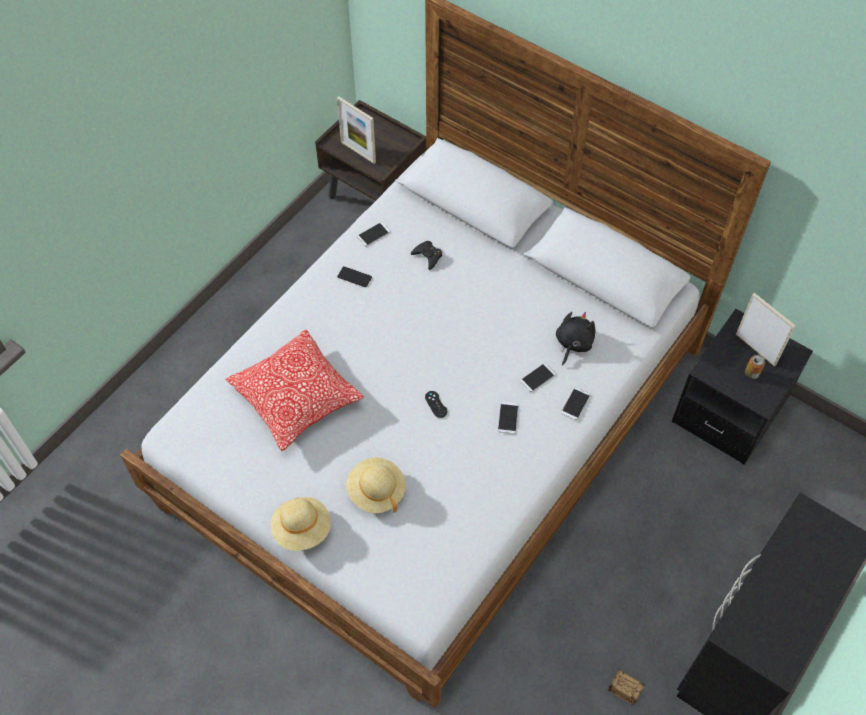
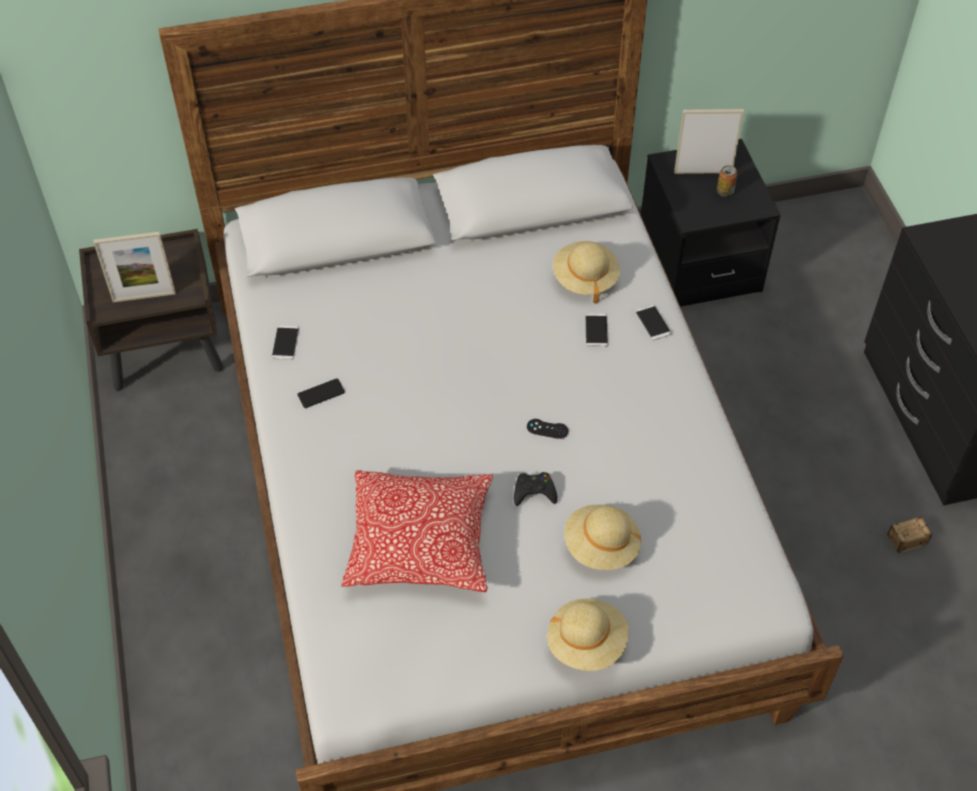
camera: 50 degrees left, 5 degrees down
(428, 256) = (363, 317): black game controller -> black game controller (534, 492)
(508, 418) = (619, 383): phone -> none
(573, 343) = (585, 279): black plush toy -> beige hat

